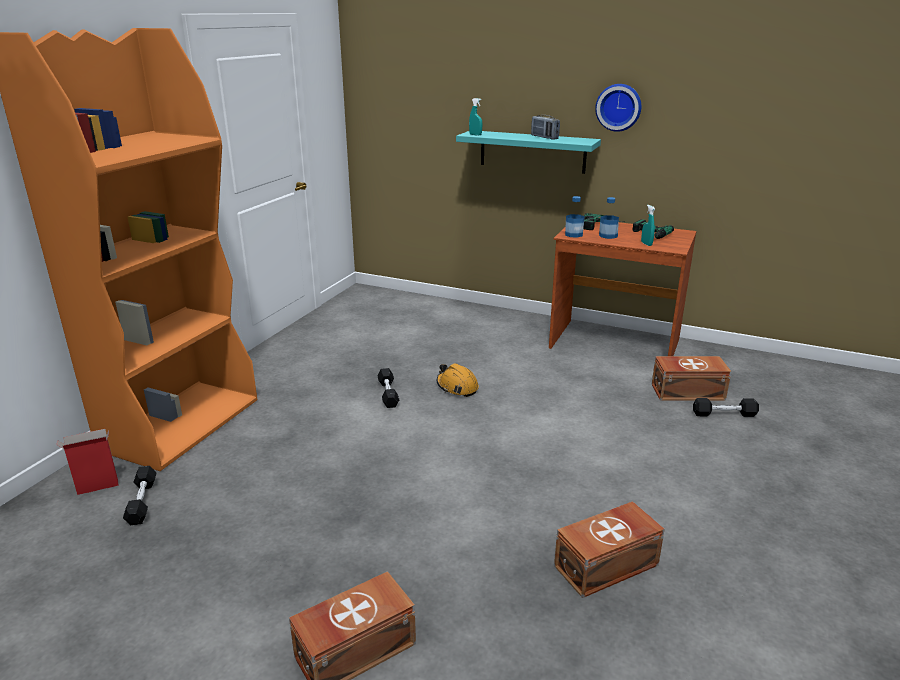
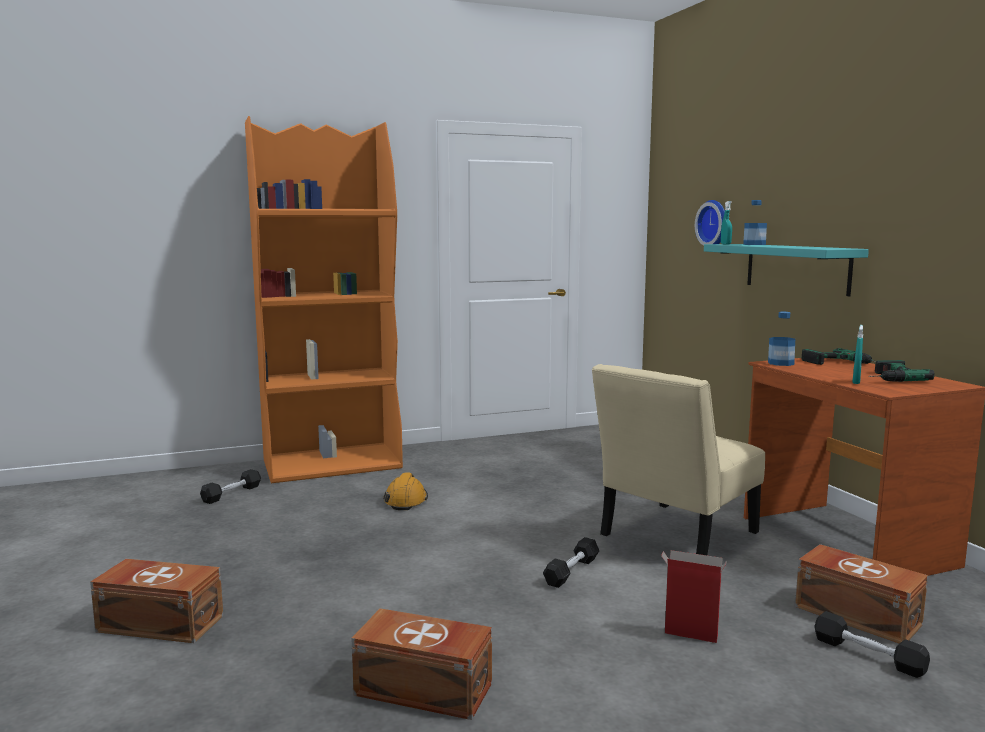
camera: 45 degrees right, 15 degrees down
(97, 487) = (227, 478): cardboard box -> cardboard box (689, 634)
(388, 394) = (504, 497): black dumbbell -> black dumbbell (571, 571)
(457, 387) = (575, 513): orange hard hat -> orange hard hat (406, 501)
(539, 379) = (674, 537): none -> beige chair
(544, 137) = (796, 246): radio -> none
(608, 236) = (824, 370): bottle -> bottle (754, 244)
(619, 107) = (889, 204): wall clock -> wall clock (714, 224)

